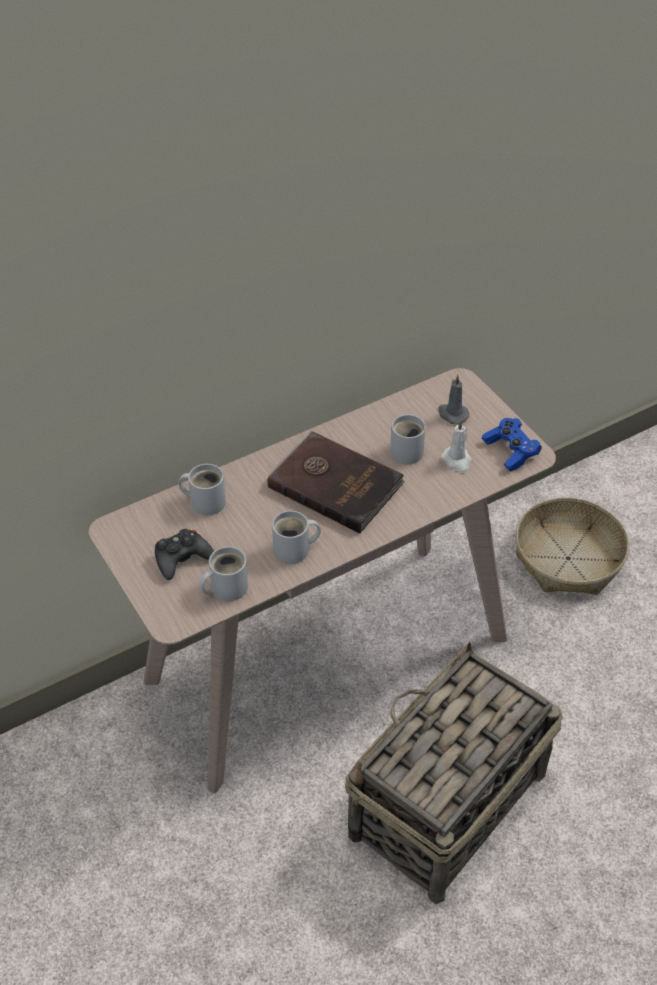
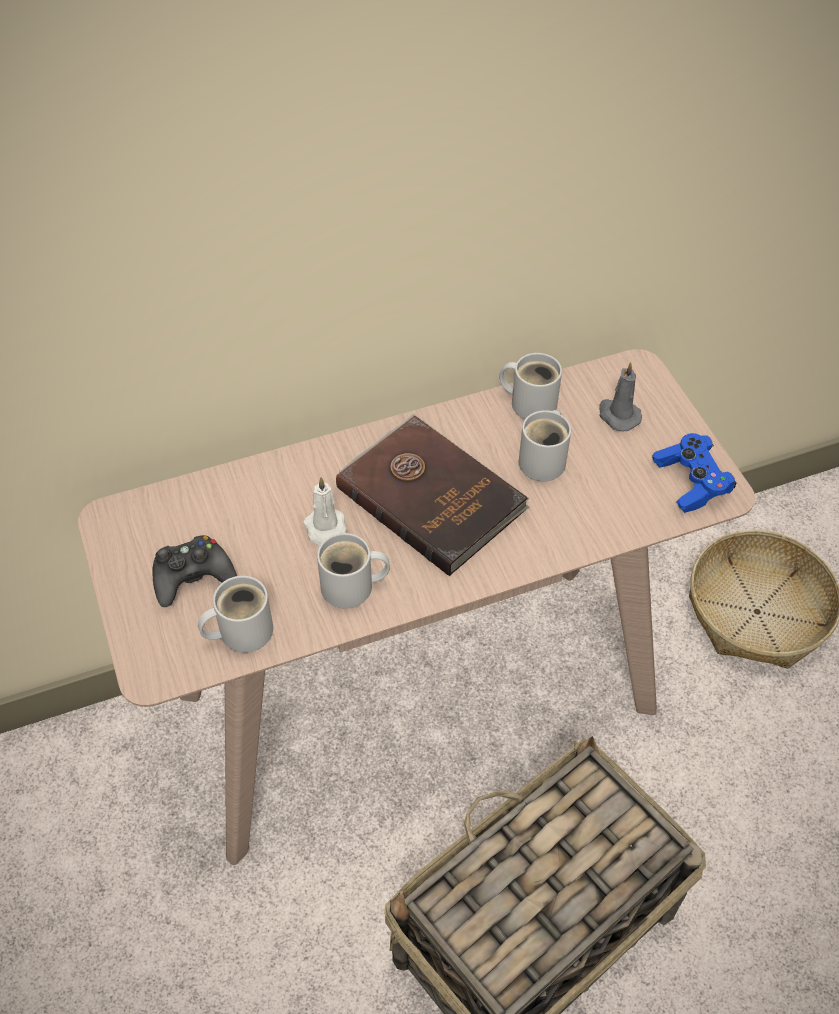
camera: 10 degrees right, 5 degrees up
(205, 501) = (246, 495): white mug -> white mug (530, 402)
(457, 461) = (611, 486): white candle -> white candle (326, 531)

